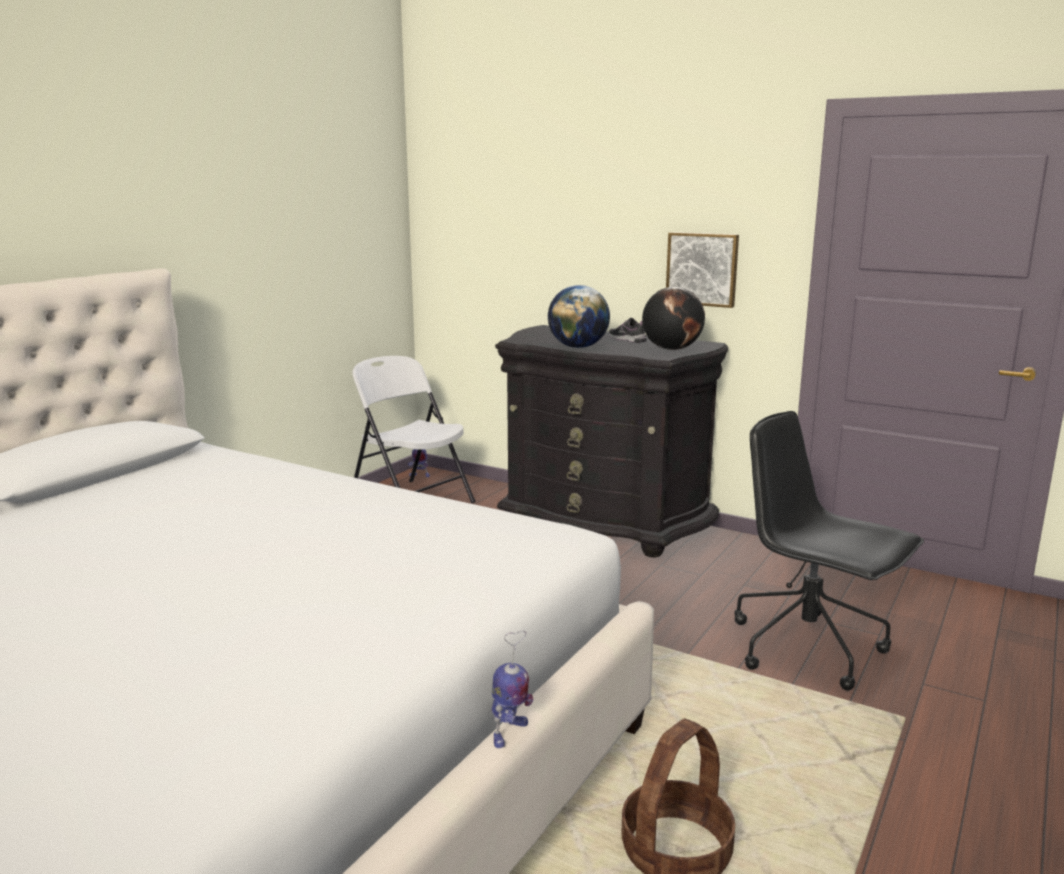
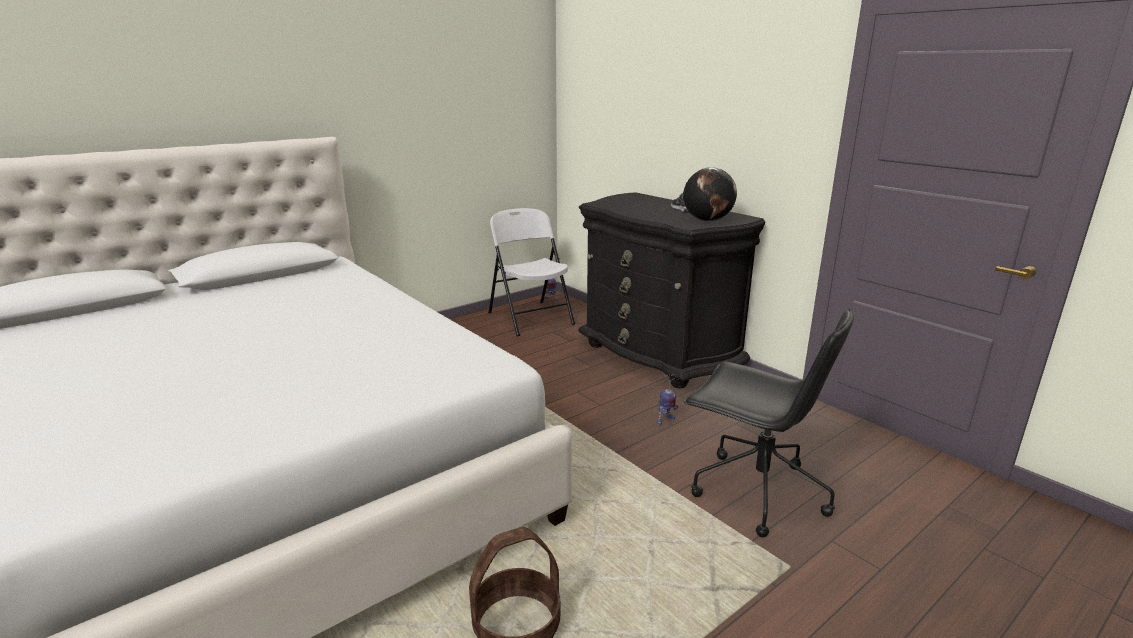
camera: 20 degrees right, 5 degrees up
(509, 733) = (371, 508): toy robot -> toy robot (665, 420)
(578, 347) = (634, 212): globe -> none
(702, 269) = (751, 153): picture -> none
(813, 651) = (752, 491): black office chair -> black office chair turned 150 degrees clockwise

